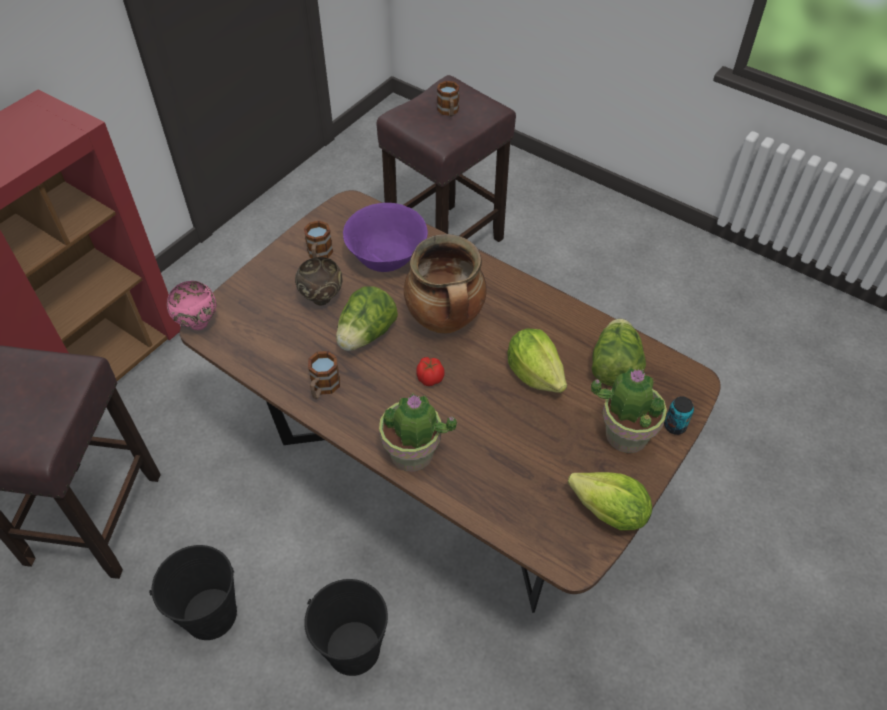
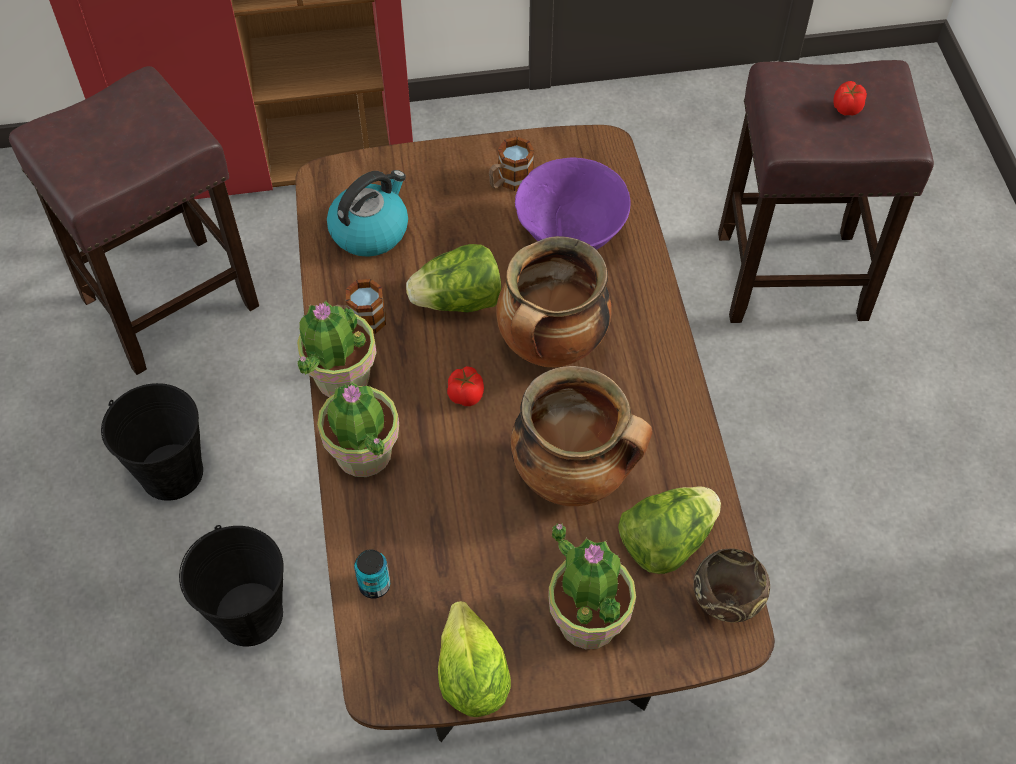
camera: 45 degrees right, 5 degrees up
(197, 323) = (325, 169): pink bowl -> none
(268, 335) = (370, 230): none -> kettle
(322, 298) = (461, 230): brown bowl -> brown bowl (726, 603)
(349, 424) = (341, 378): none -> potted plant
(449, 112) = (846, 109): mug -> tomato
(535, 373) = (574, 477): lettuce -> cooking pot
(674, 426) = (651, 658): can -> can (374, 585)

